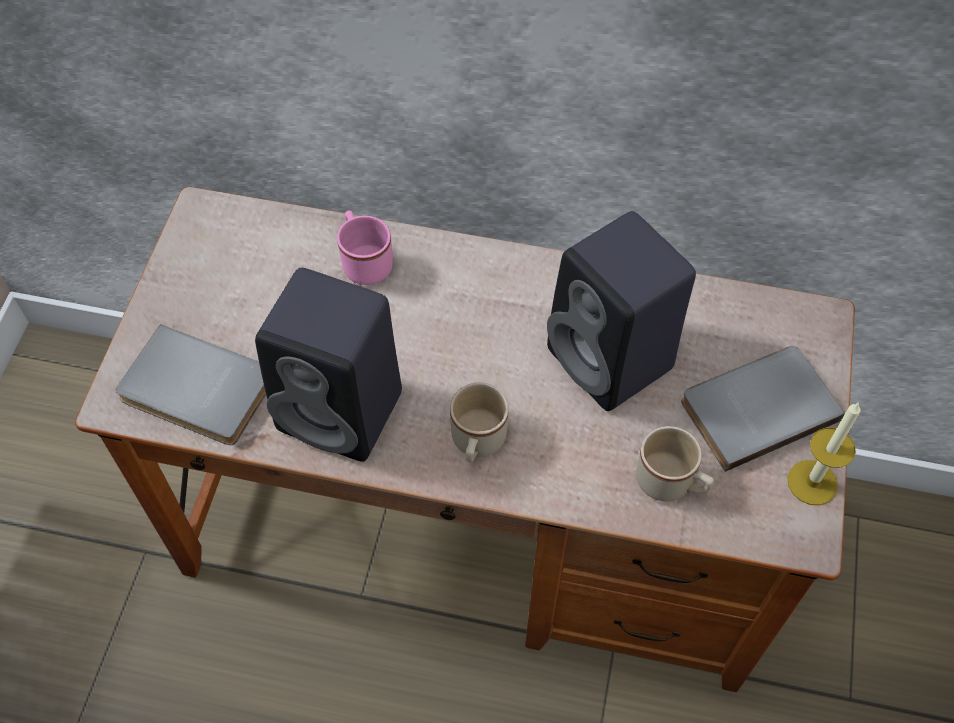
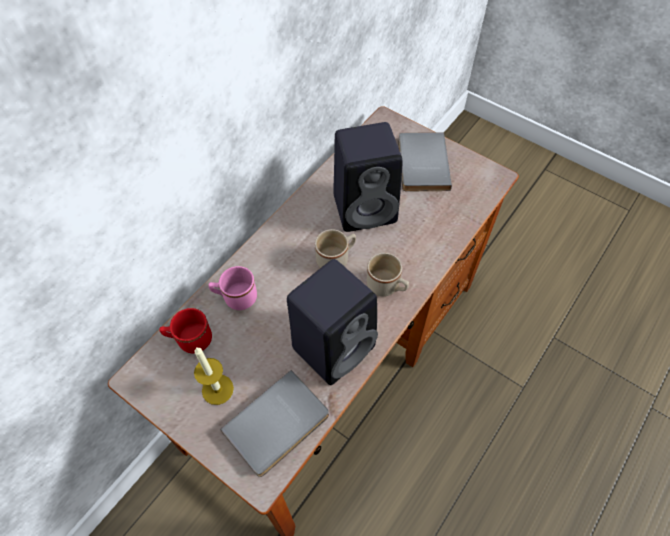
camera: 65 degrees left, 0 degrees up
(278, 240) = (190, 339): none -> red mug
(671, 483) = (447, 214): beige mug -> beige mug (336, 258)
(812, 482) = (469, 162): candle -> candle (217, 389)

